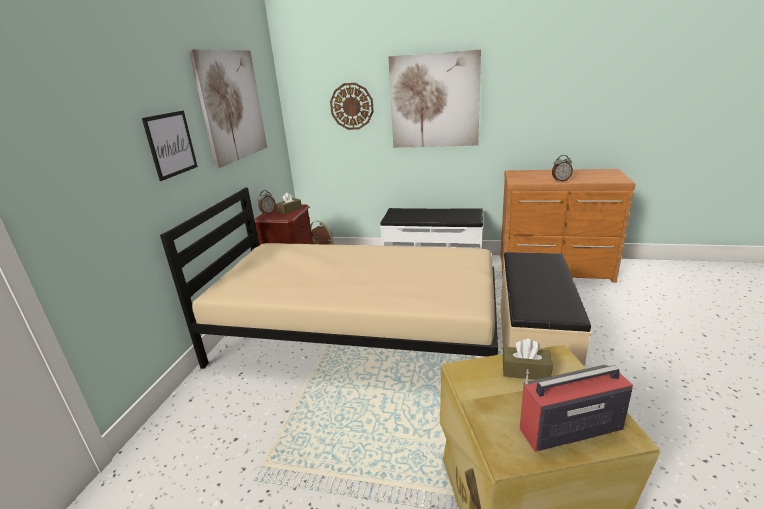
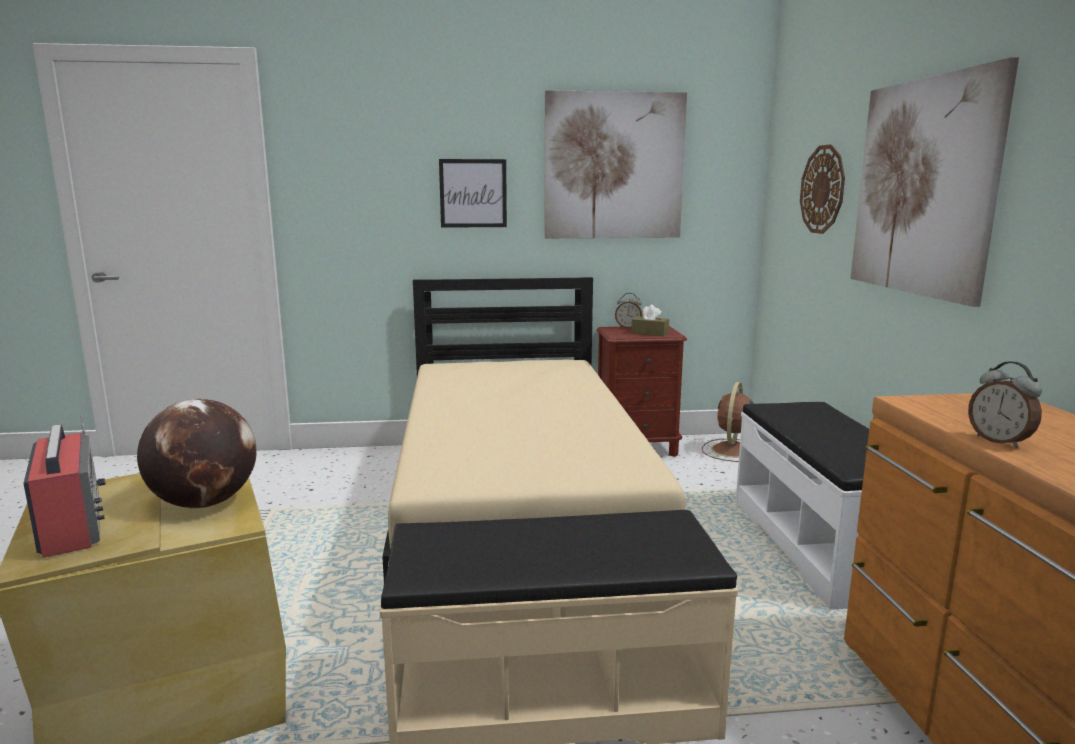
camera: 70 degrees right, 10 degrees down
(525, 371) = (204, 503): brown tissue box -> globe

